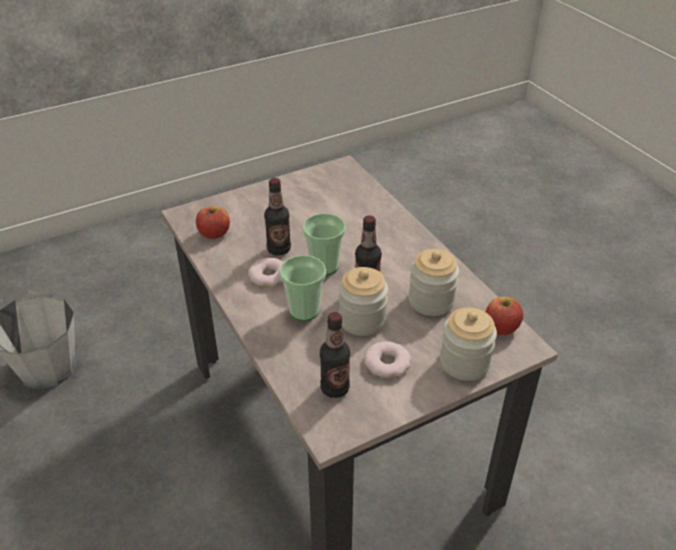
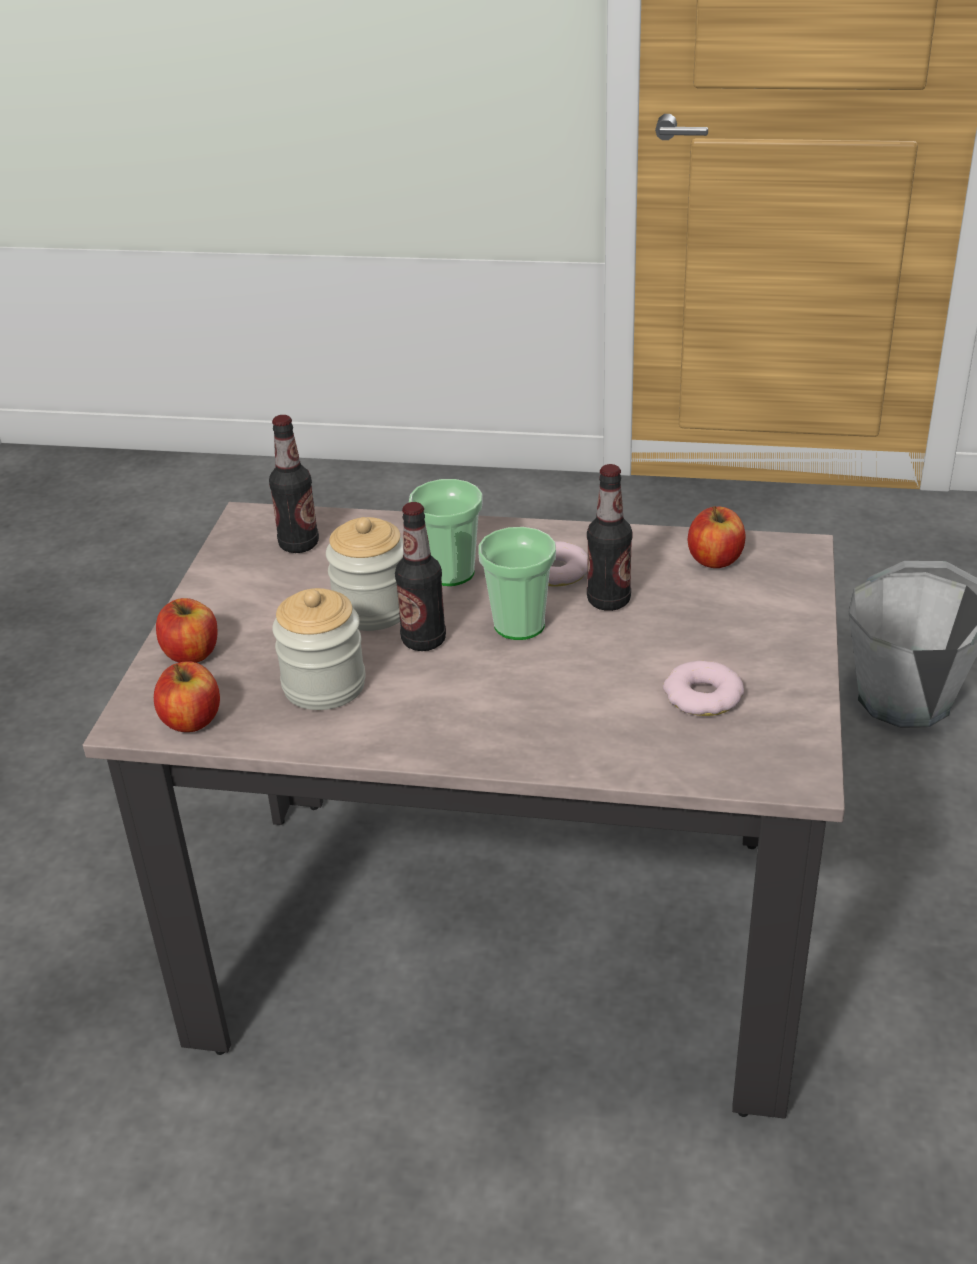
camera: 130 degrees right, 5 degrees down
(387, 363) = (278, 595): donut -> donut (703, 696)
(464, 362) = (191, 653): jar -> apple

